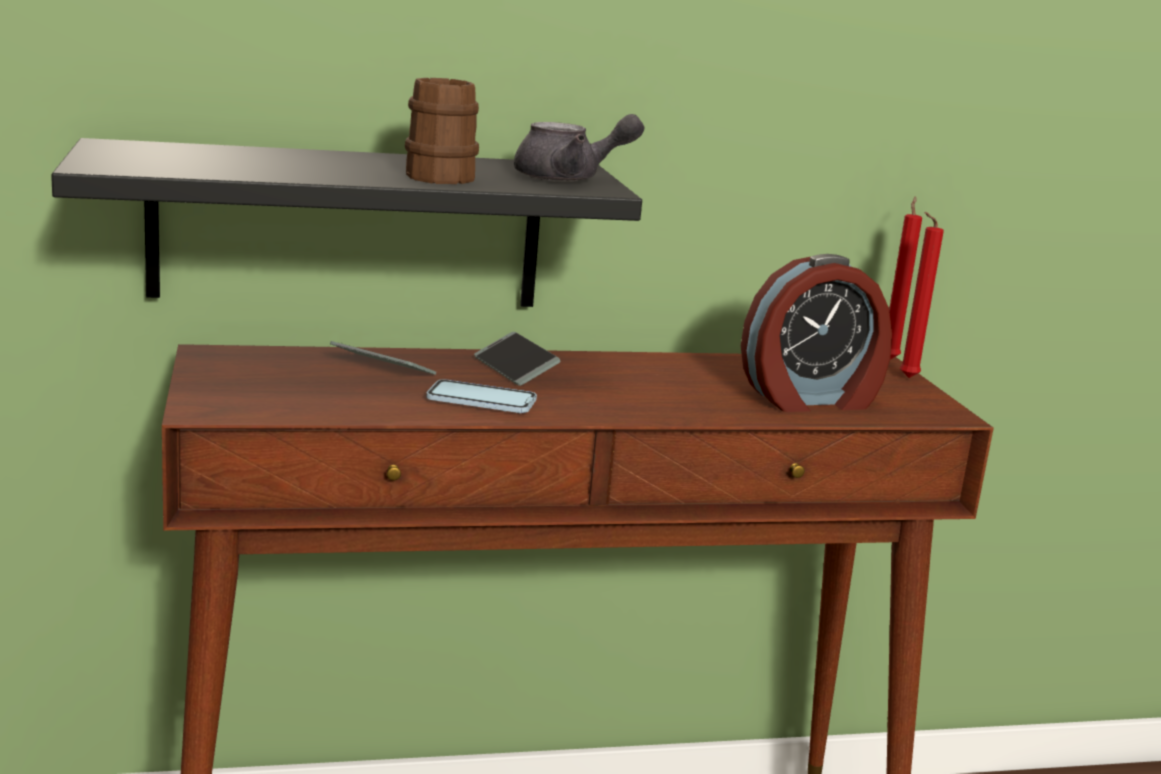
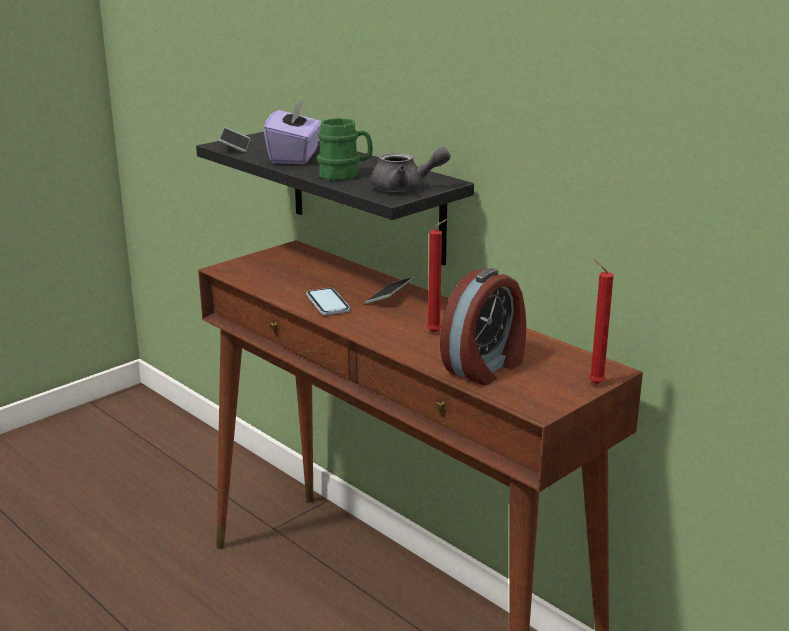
camera: 60 degrees right, 5 degrees up
(288, 166) = (295, 157): none -> purple tissue box
(382, 369) = (334, 276): phone -> phone (235, 146)
(446, 176) = (345, 175): brown mug -> green mug
(569, 178) = (405, 188): grey teapot -> grey teapot turned 45 degrees counterclockwise
(811, 399) = (486, 367): alarm clock -> alarm clock turned 90 degrees counterclockwise
(889, 359) = (628, 371): red candle -> red candle (436, 332)

